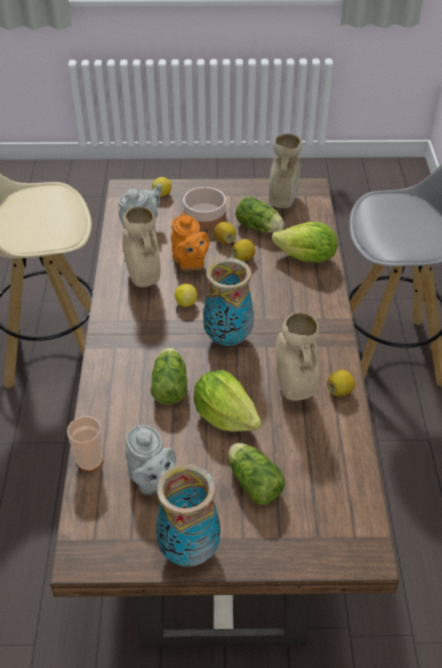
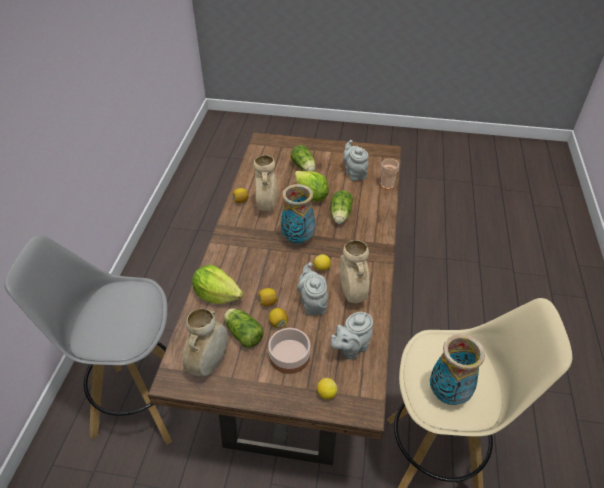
camera: 170 degrees left, 0 degrees up
(188, 550) = (340, 149): vase -> vase (448, 394)
(190, 263) = (313, 303): orange teapot -> grey teapot

